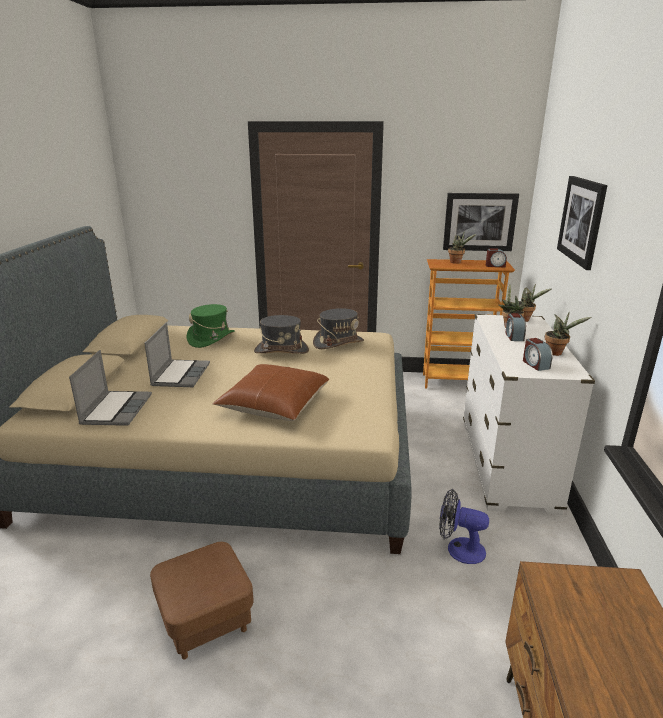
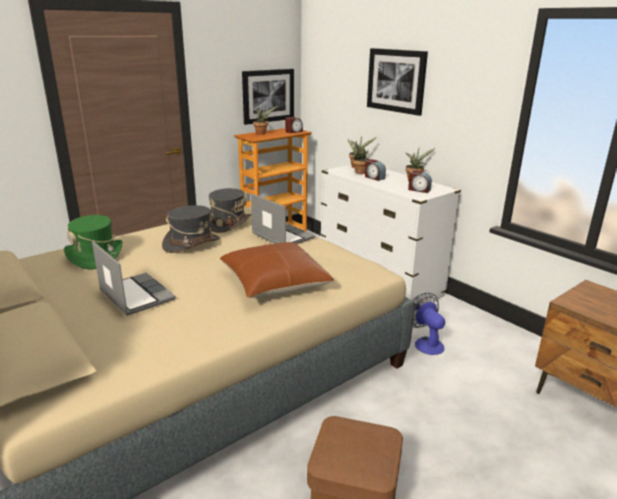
camera: 45 degrees left, 0 degrees up
(116, 409) = (132, 350): laptop -> laptop (281, 236)
(459, 549) = (425, 343): fan -> fan turned 90 degrees clockwise

